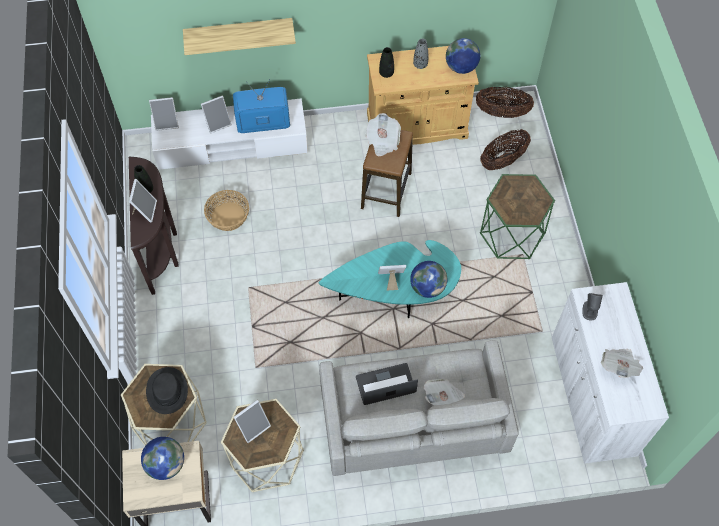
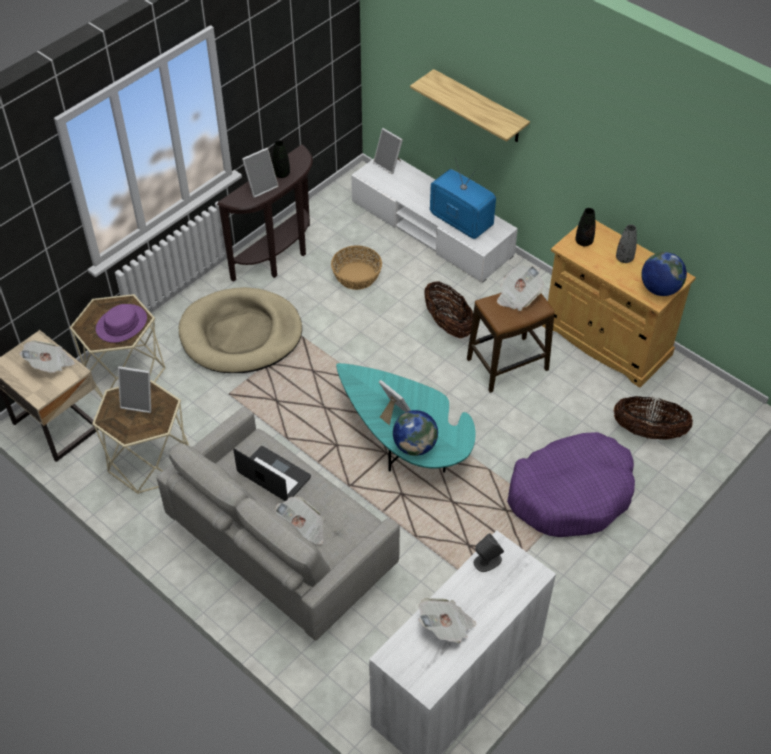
camera: 50 degrees right, 10 degrees down
(166, 464) = (50, 365): globe -> newspaper
(167, 391) = (122, 324): black hat -> purple hat
(209, 323) = (241, 334): none -> beige dog bed
(218, 123) = (426, 194): picture frame -> none
(502, 113) = (703, 395): basket -> basket (448, 324)
(511, 234) = (571, 493): green side table -> purple dog bed

